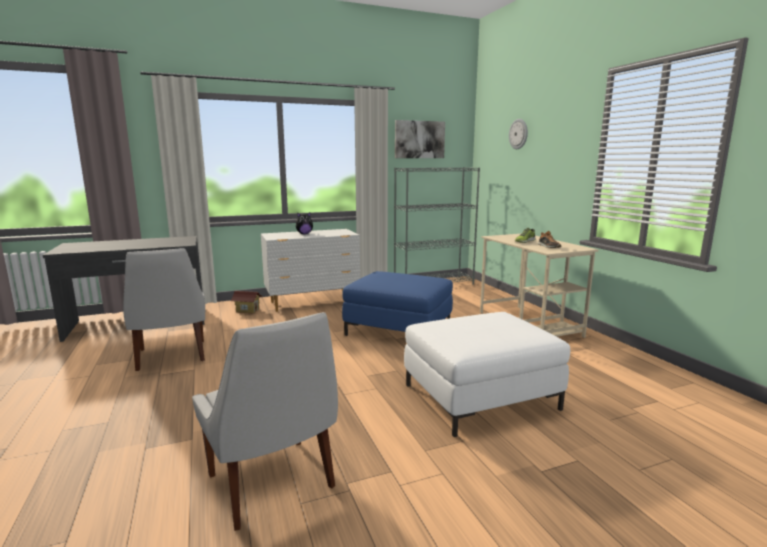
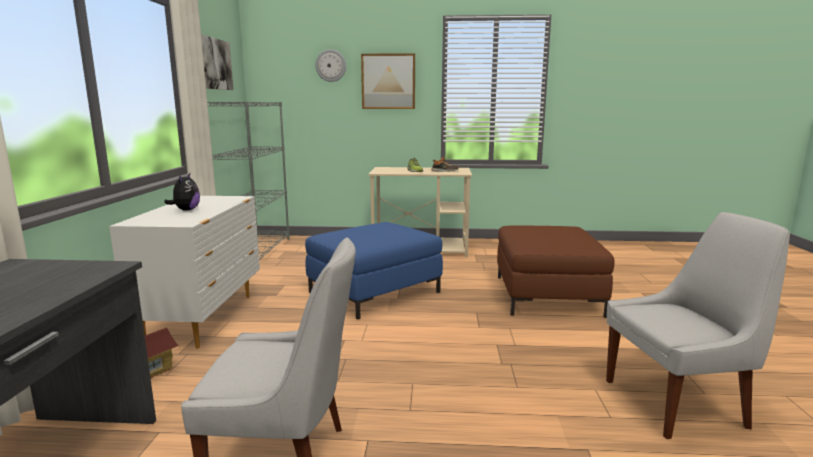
camera: 65 degrees left, 0 degrees up
(479, 397) = (547, 295): white ottoman -> brown ottoman
(556, 147) = (388, 81): none -> picture

